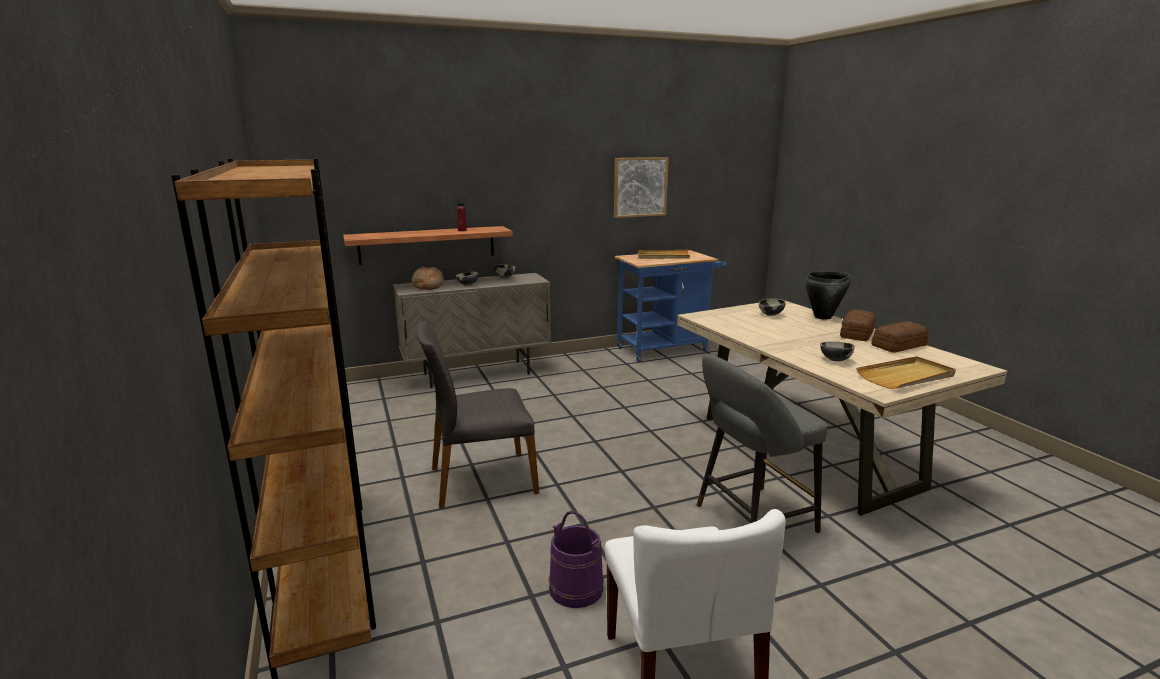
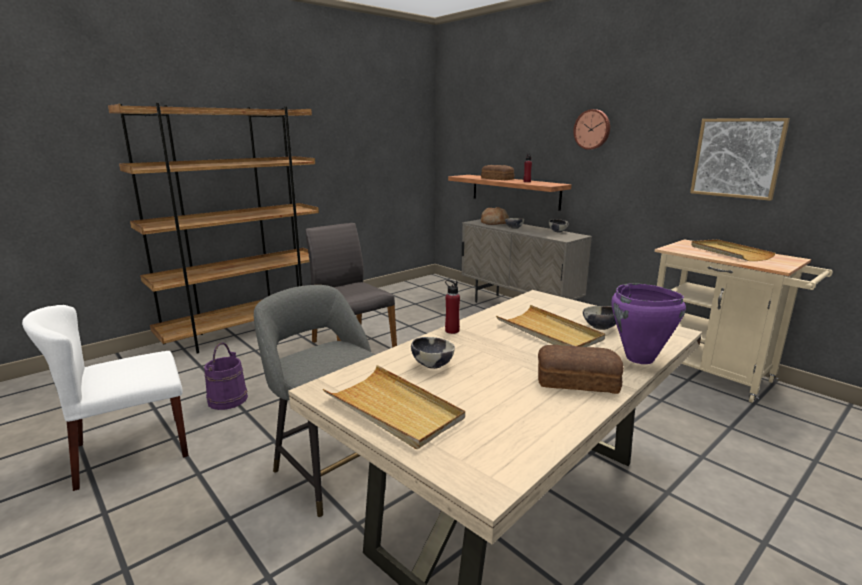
camera: 70 degrees right, 0 degrees up
(519, 169) = (592, 129): none -> wall clock
(667, 349) = (716, 376): blue cart -> beige cart
(768, 347) = (452, 331): none -> red bottle
(776, 326) = (549, 332): none -> beige tray
(823, 317) = (639, 359): black cooking pot -> purple cooking pot
(897, 345) = (546, 411): bread -> bread (497, 179)

